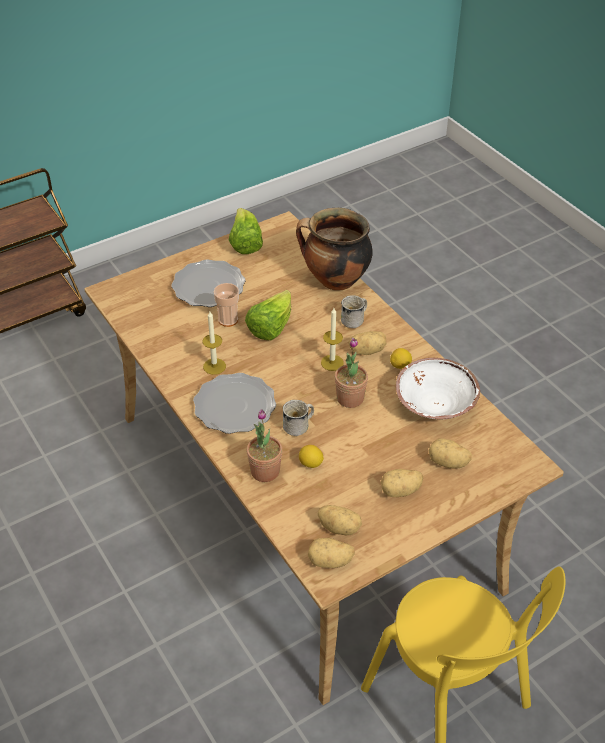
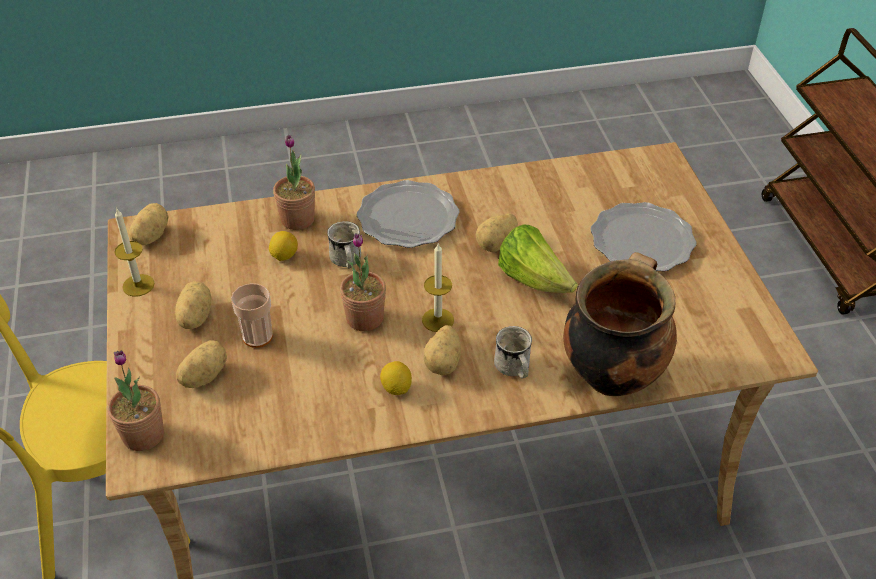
camera: 110 degrees right, 0 degrees up
(214, 366) = (483, 216): candle -> candle (138, 285)
(228, 320) = (565, 244): cup -> cup (257, 336)
(245, 243) = (734, 298): lettuce -> none
(339, 527) = (185, 254): potato -> potato (497, 244)
(435, 404) = (305, 399): white bowl -> none
(512, 473) = (143, 435): none -> potted plant

